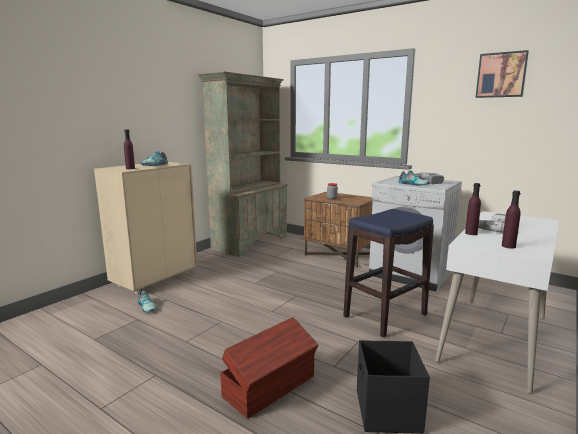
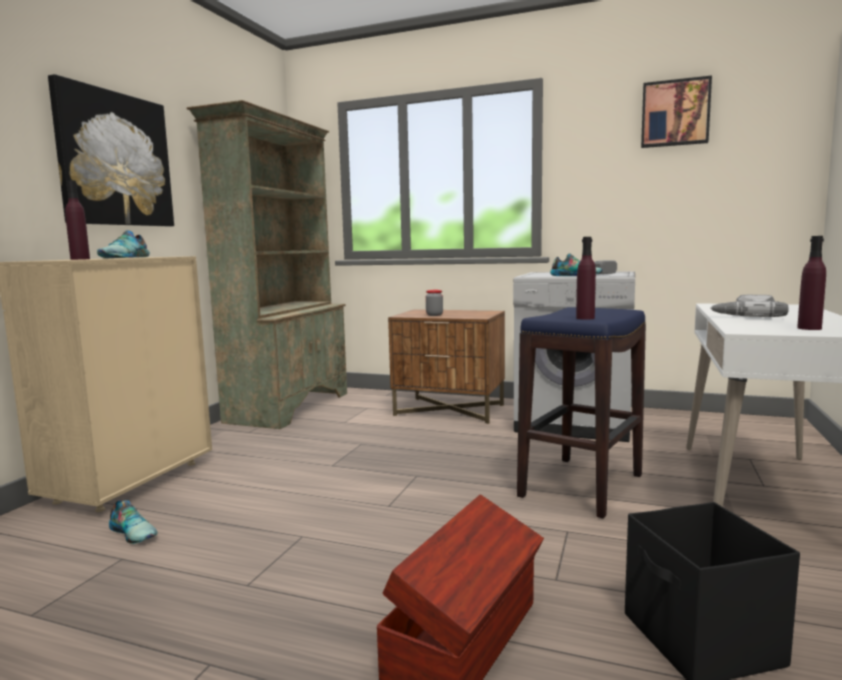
camera: 15 degrees left, 5 degrees down
(155, 109) = (114, 159): none -> picture
(471, 233) = (729, 321): purple bottle -> purple bottle (585, 318)

